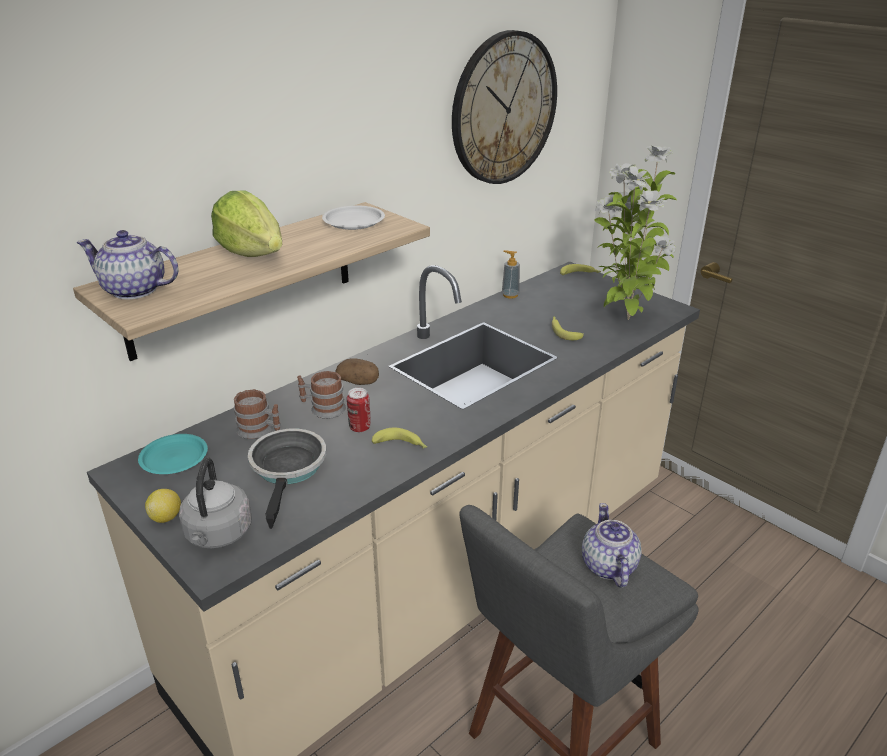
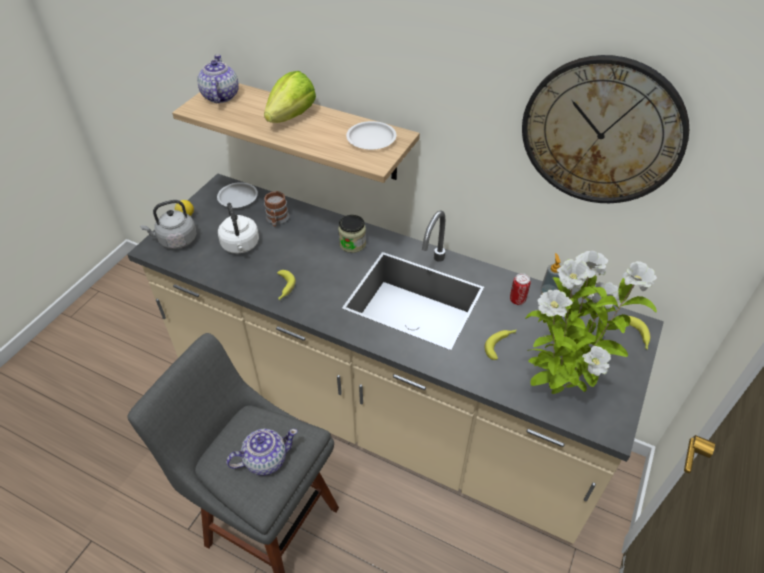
camera: 70 degrees right, 15 degrees up
(174, 459) = (237, 198): turquoise plate -> white plate
(288, 470) = (241, 246): frying pan -> white kettle
(322, 408) = (312, 238): mug -> none
(358, 382) = (352, 244): potato -> jar
(360, 427) = (297, 262): can -> can (517, 300)

